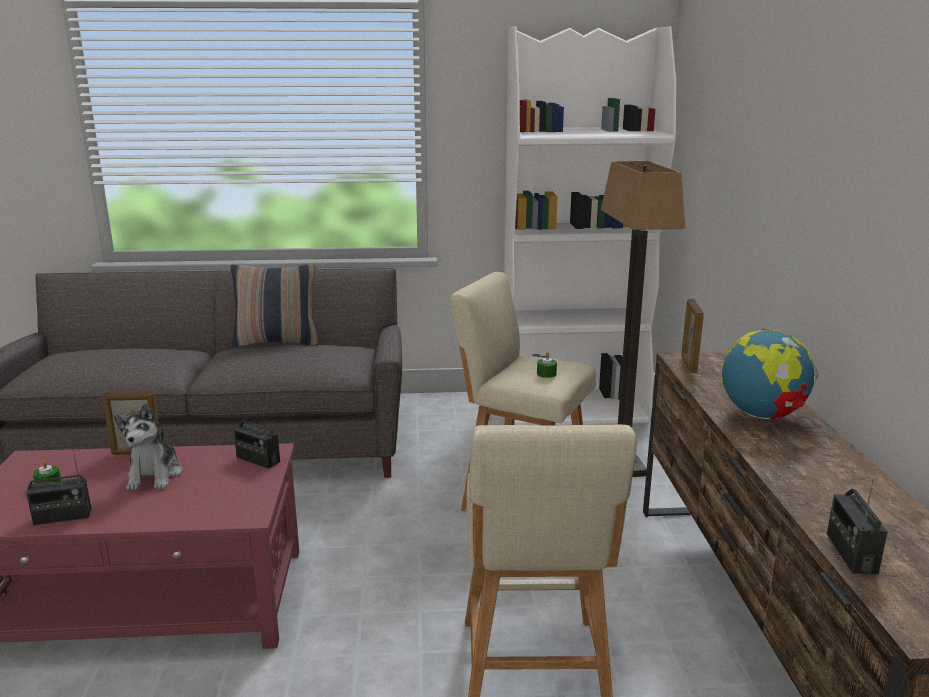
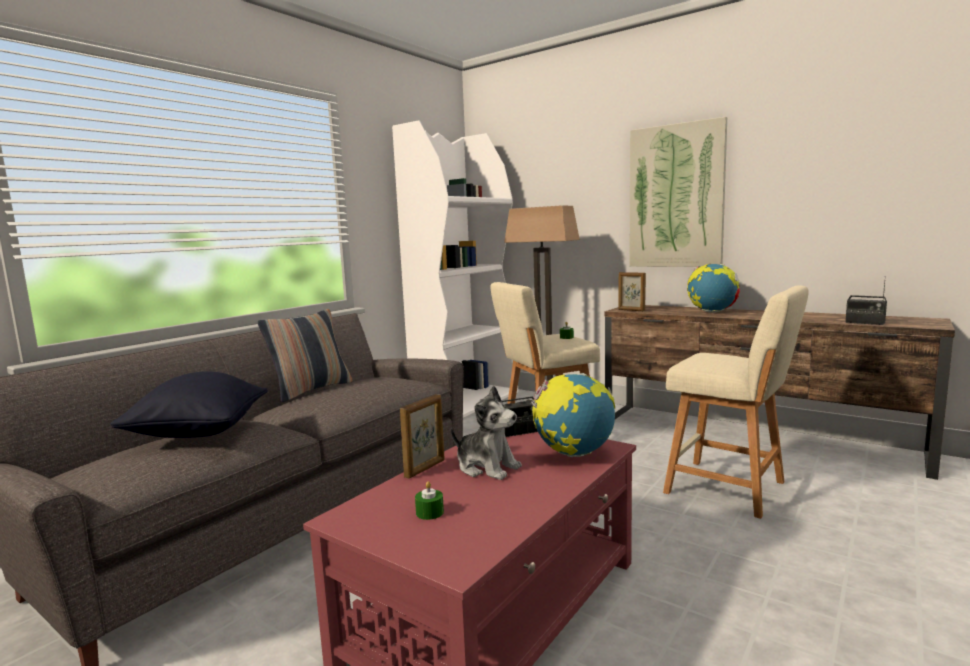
camera: 50 degrees left, 10 degrees down
(62, 517) = (515, 512): radio -> none
(125, 356) = (199, 435): none -> black pillow
(216, 503) = (574, 453): none -> globe
(812, 188) = (676, 196): none -> picture

